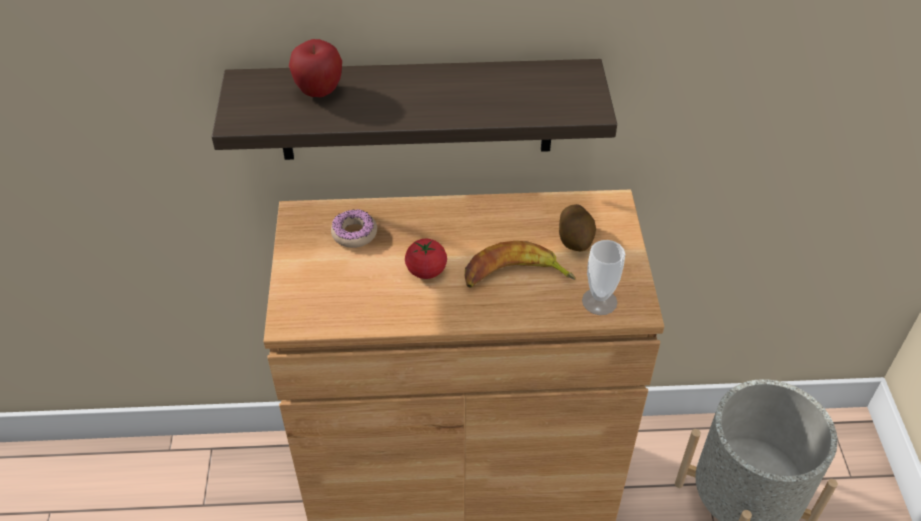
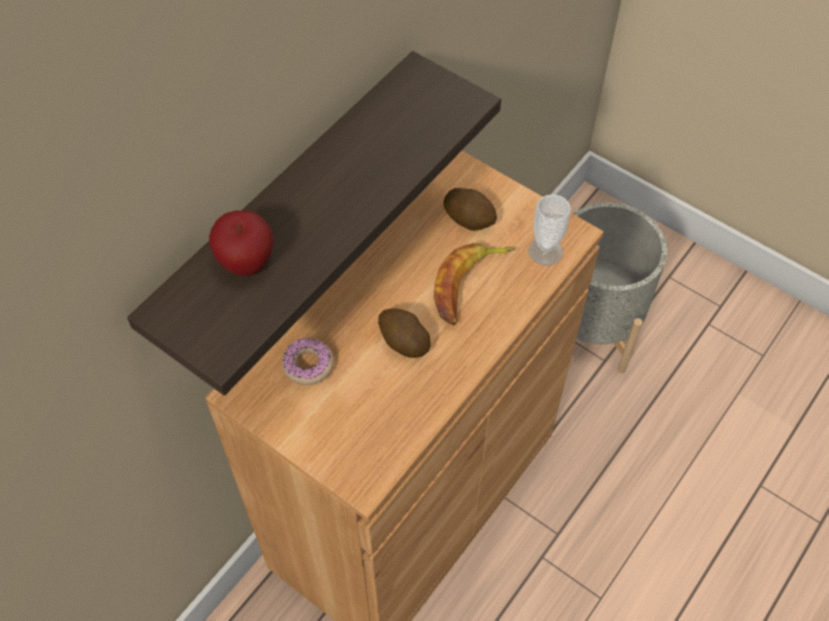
camera: 50 degrees left, 10 degrees up
(426, 270) = (403, 341): tomato -> potato

